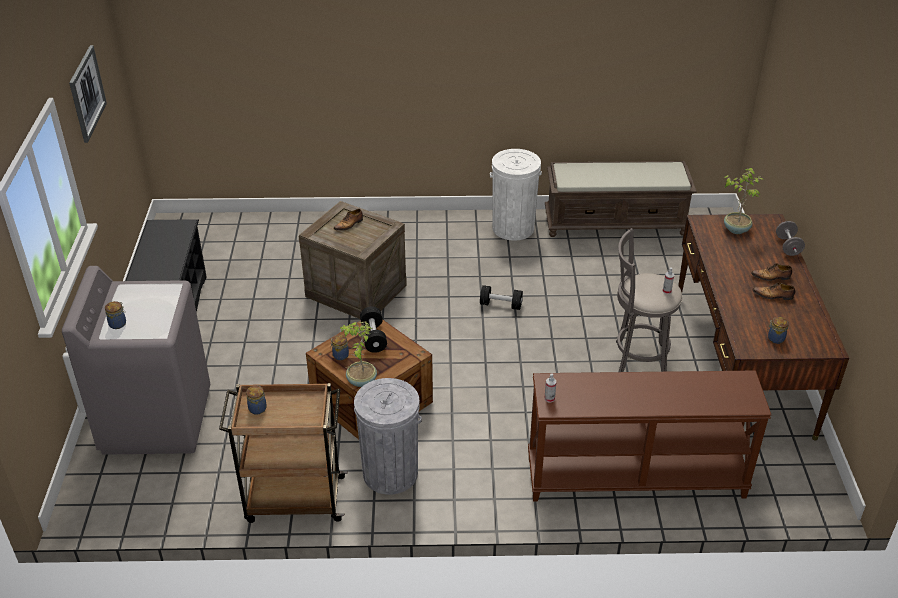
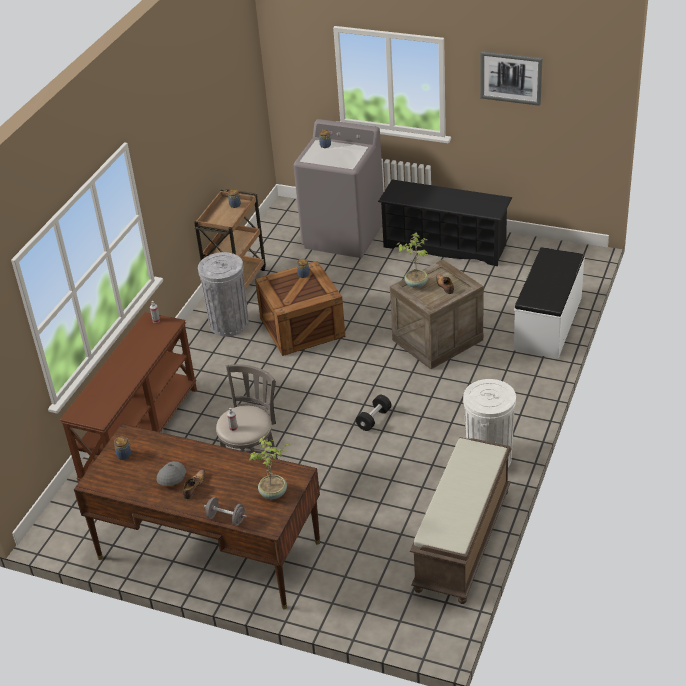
camera: 115 degrees right, 0 degrees up
(302, 227) = (549, 323): none -> white bench
(361, 381) = (271, 279): potted plant -> potted plant (416, 284)
(373, 337) = (313, 292): black dumbbell -> none
(773, 296) = (171, 477): shoe -> grey cap

